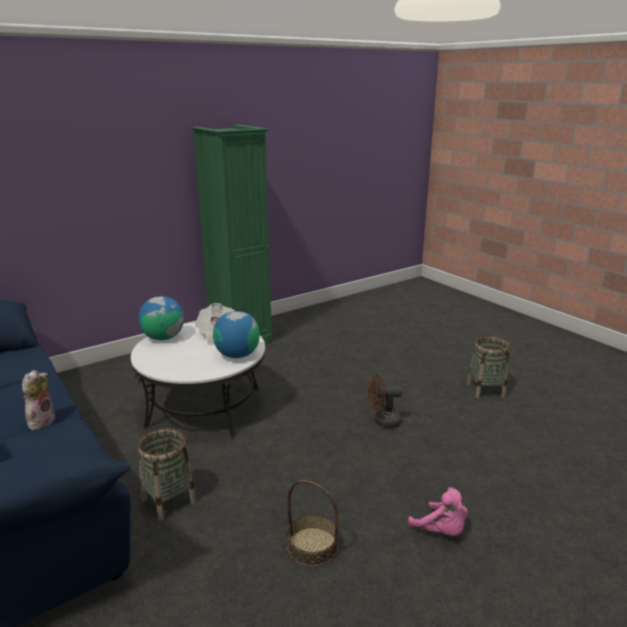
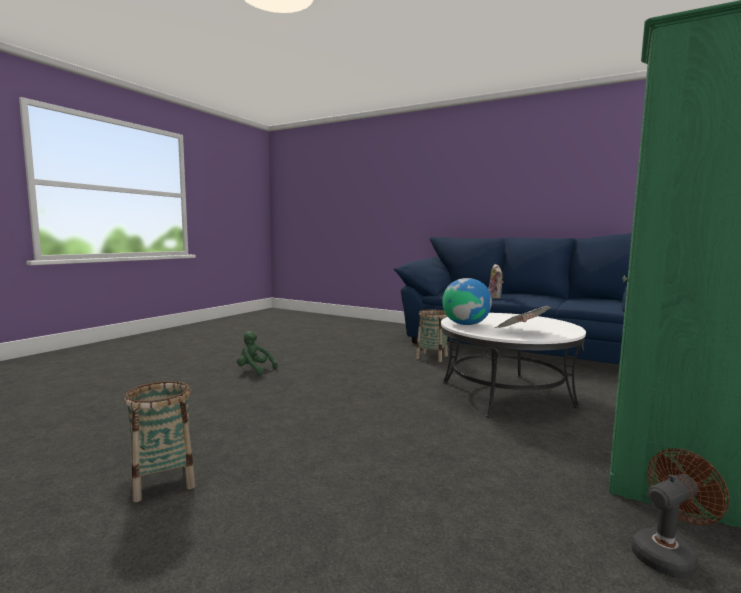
camera: 155 degrees right, 15 degrees down
(163, 337) = (561, 325): globe -> none
(312, 546) = (332, 357): basket -> none
(383, 421) = (318, 414): brown fan -> brown fan (668, 554)
(441, 531) = (254, 370): pink plush toy -> green plush toy

